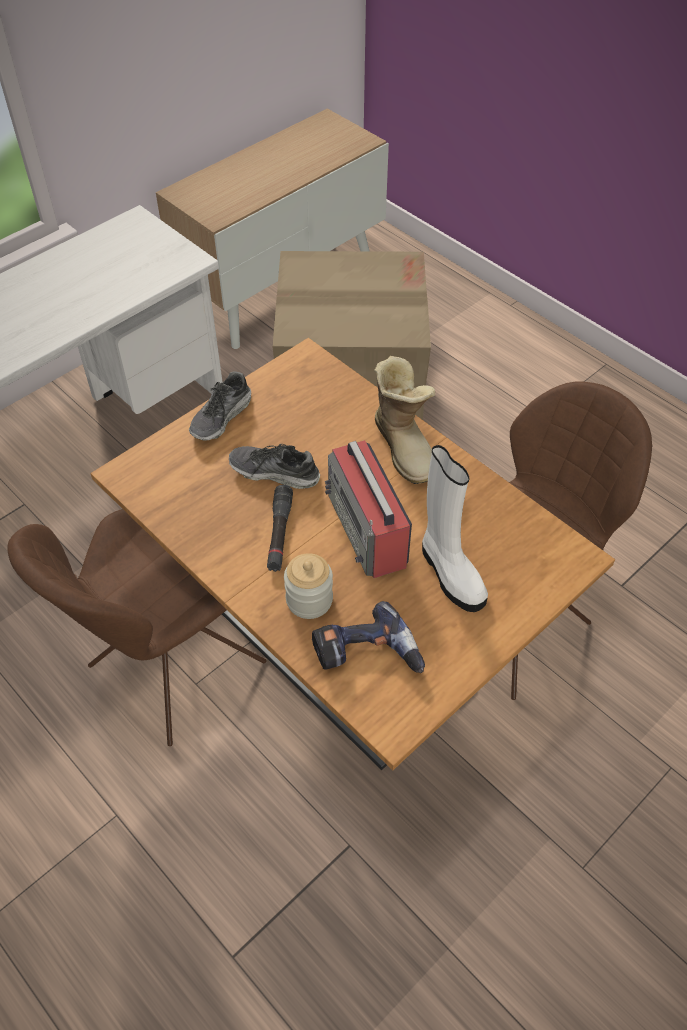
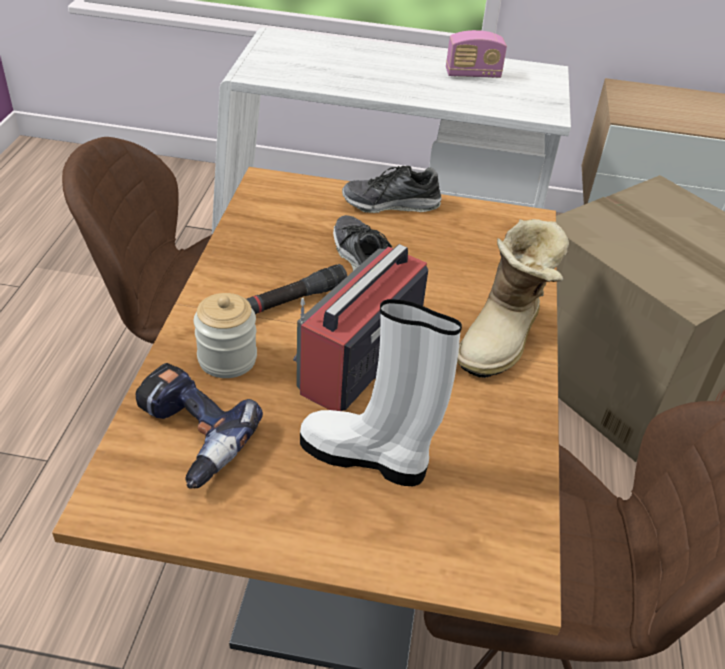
camera: 50 degrees right, 10 degrees down
(93, 263) = (472, 74): none -> radio
(450, 573) = (367, 457): white boot -> white boot turned 90 degrees clockwise

